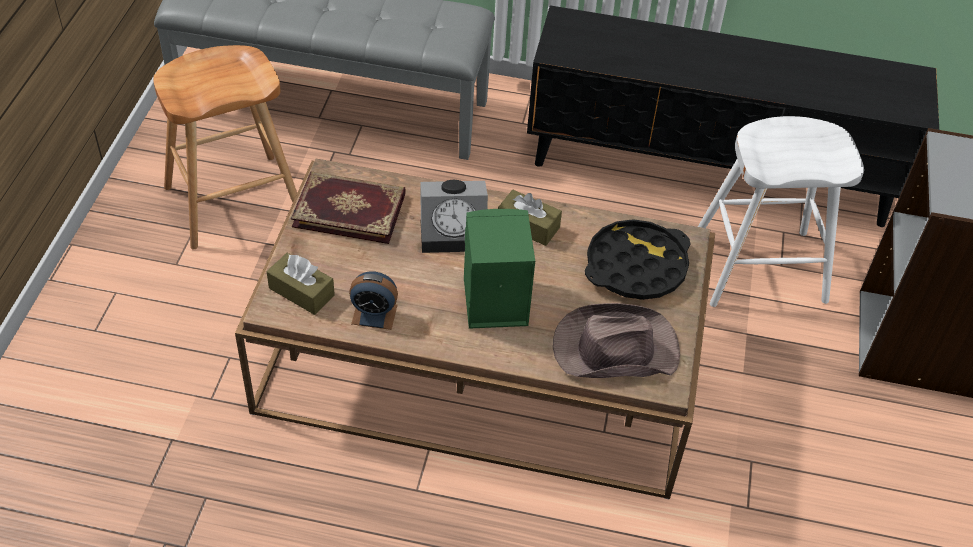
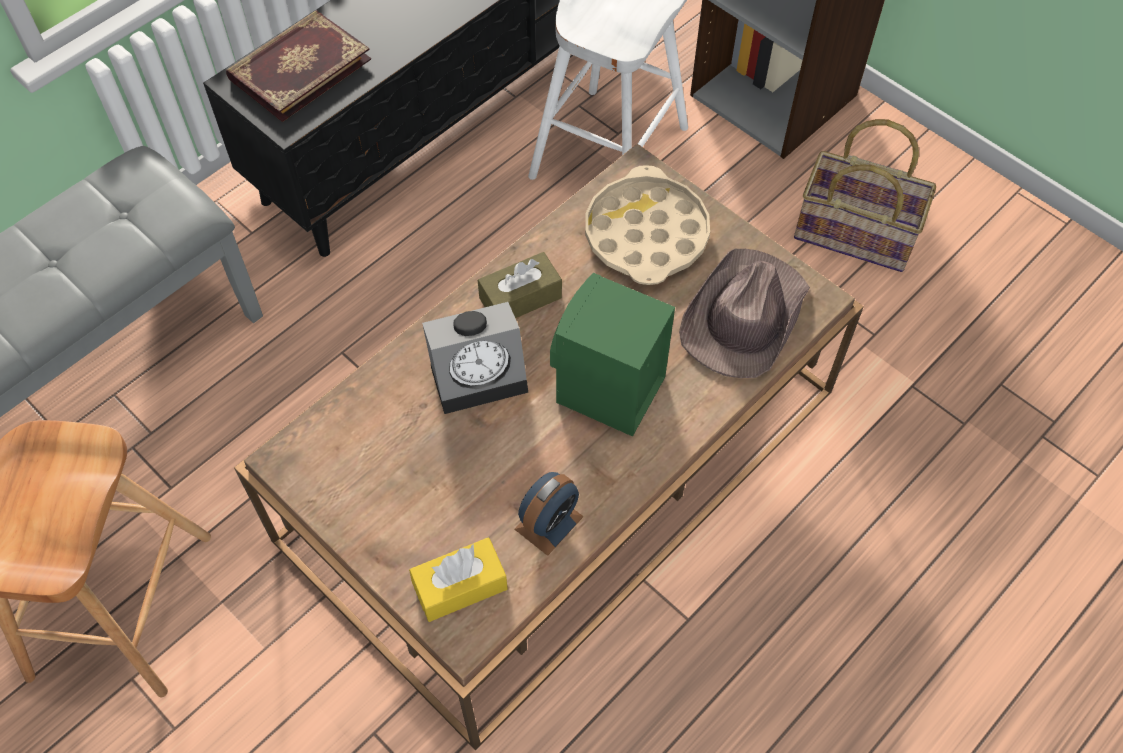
camera: 55 degrees left, 10 degrees up
(301, 292) = (460, 586): brown tissue box -> yellow tissue box
(350, 209) = (361, 465): book -> book (298, 68)
(455, 233) = (481, 374): alarm clock -> alarm clock turned 45 degrees clockwise
(636, 266) = (646, 234): black tray -> beige tray
(833, 454) = (856, 232): none -> basket

